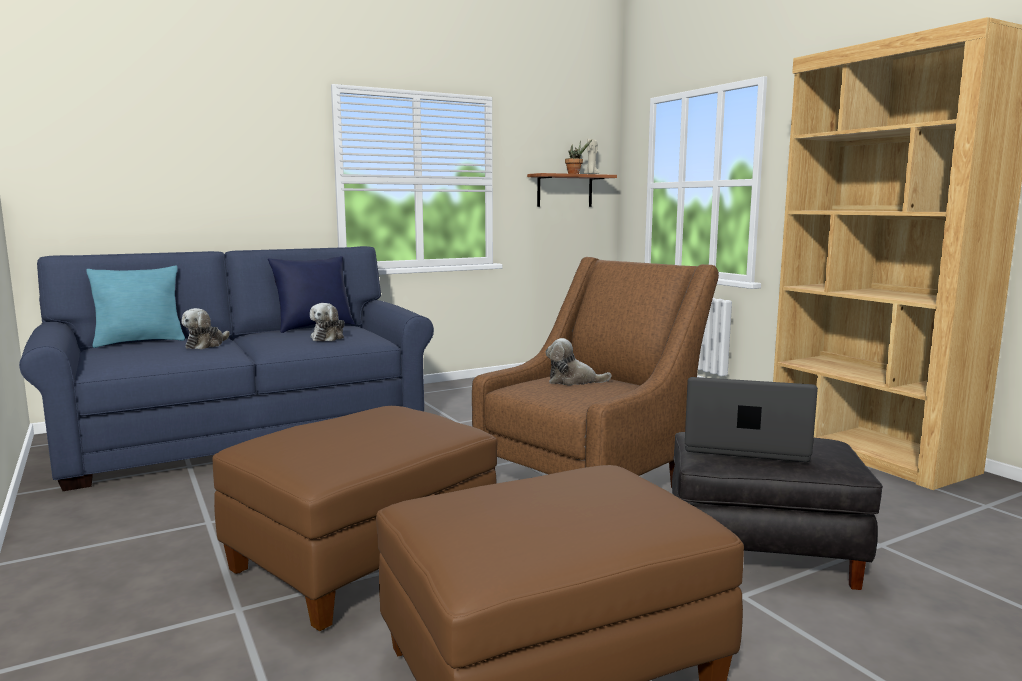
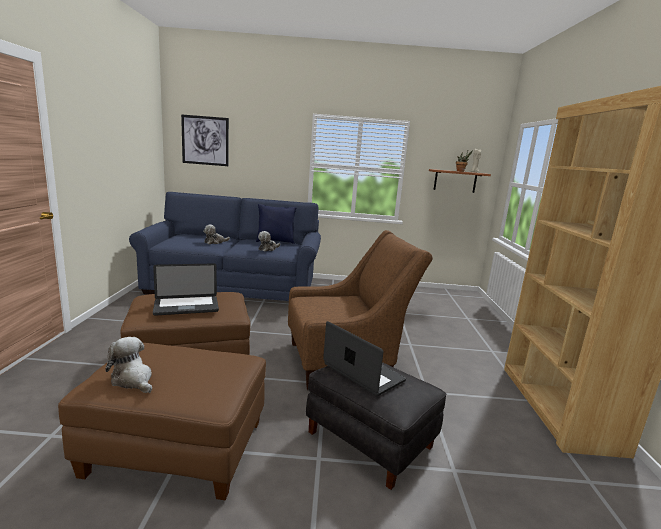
camera: 30 degrees right, 5 degrees up
(107, 141) = (205, 140): none -> picture
(140, 342) = (196, 235): turquoise pillow -> none
(372, 436) = (186, 306): none -> laptop
(573, 381) = (342, 302): plush toy -> plush toy (133, 380)

